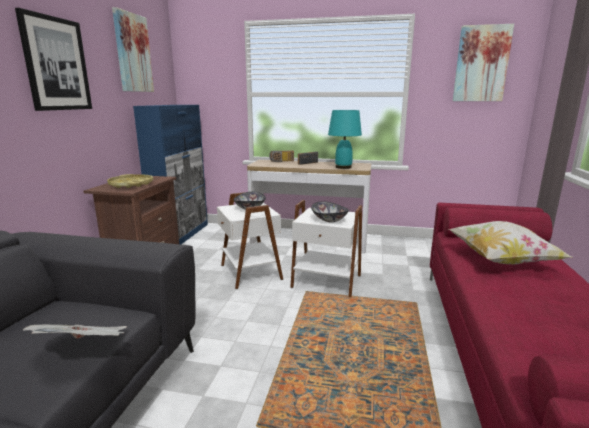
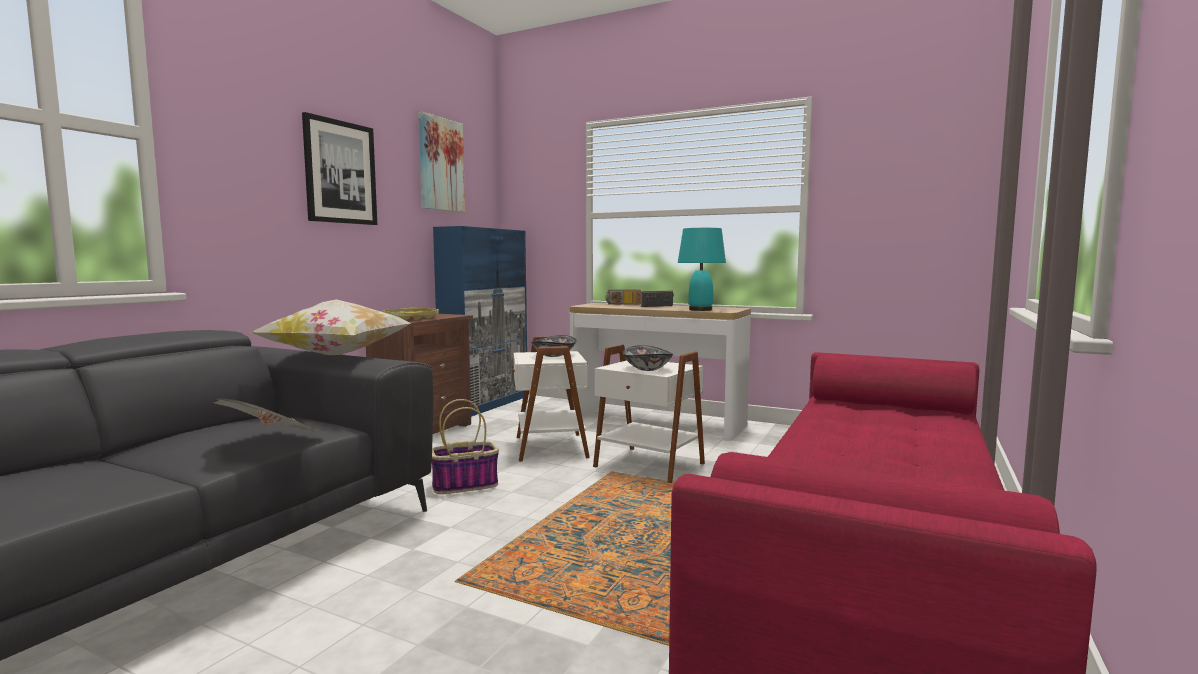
camera: 15 degrees right, 10 degrees down
(209, 319) = (465, 485): none -> basket
(481, 64) = (917, 160): picture -> none
(501, 260) = (866, 423): pillow -> pillow (338, 355)

